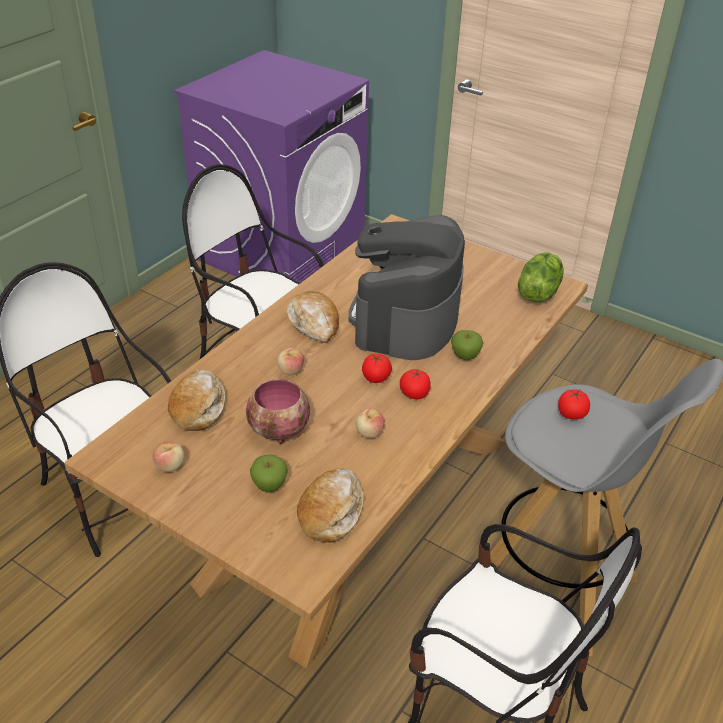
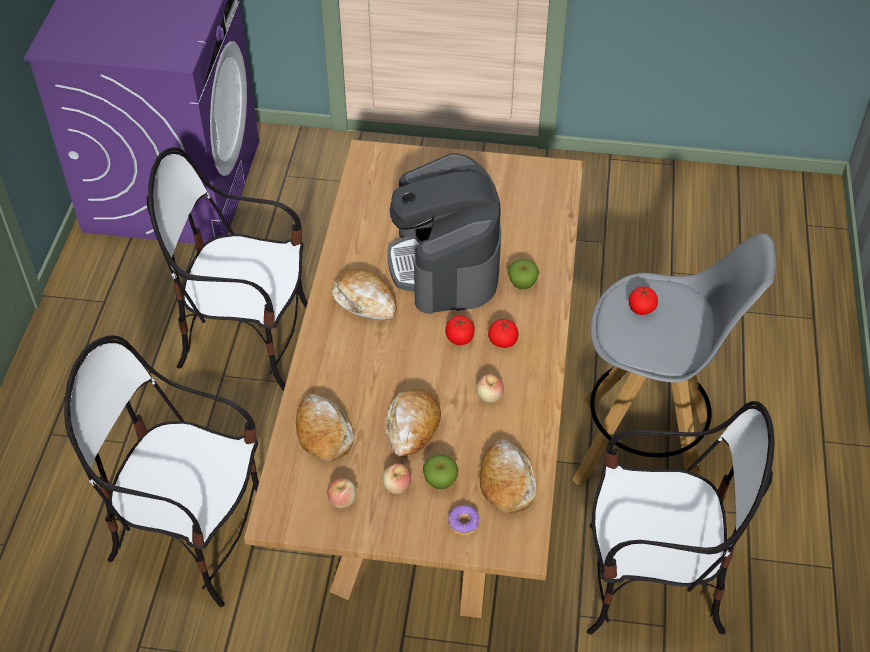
camera: 25 degrees left, 10 degrees up
(263, 531) = (464, 523): none -> donut
(279, 431) = (412, 427): bowl -> bread
(290, 371) = (379, 361): apple -> apple (397, 486)
(537, 292) = (545, 187): lettuce -> none

